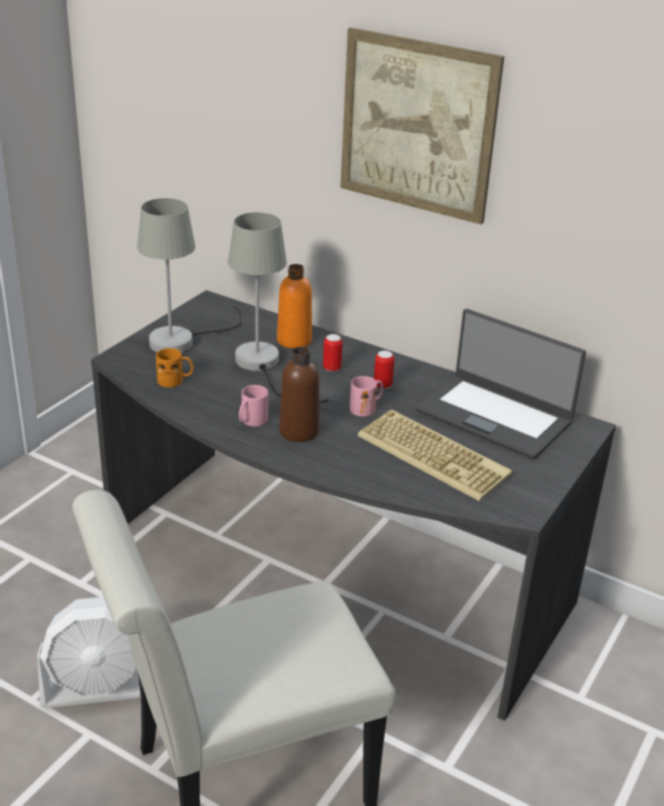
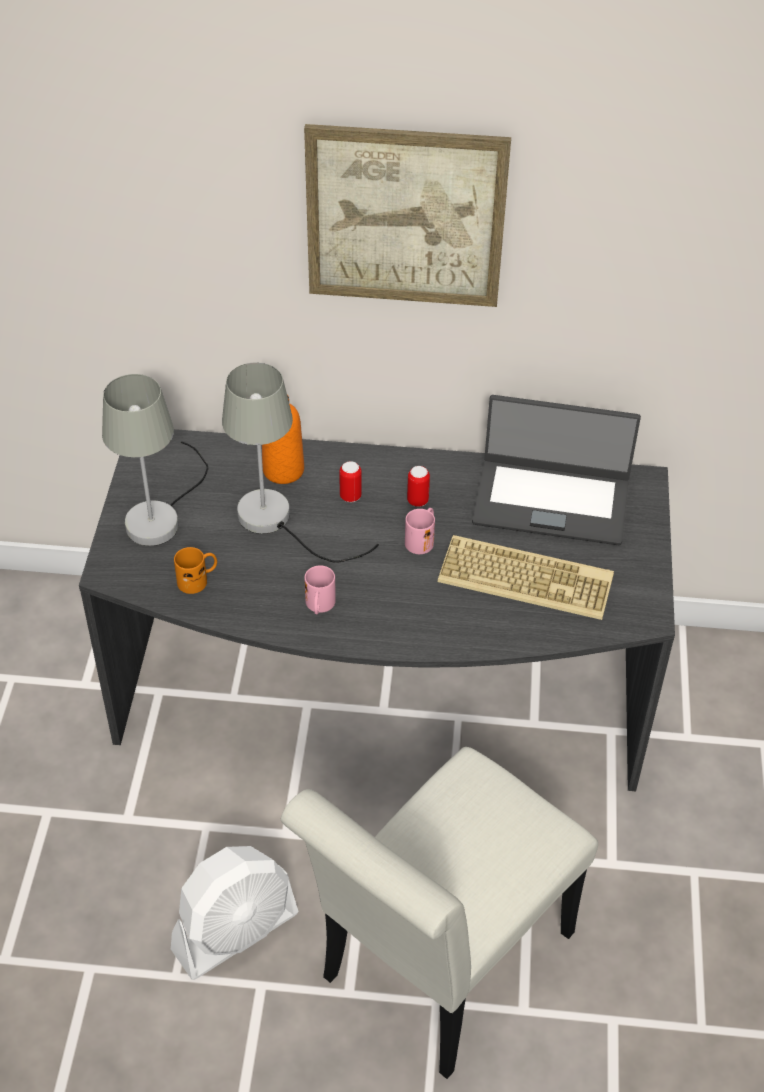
camera: 25 degrees left, 15 degrees up
(299, 431) = (376, 600): brown bottle -> none

